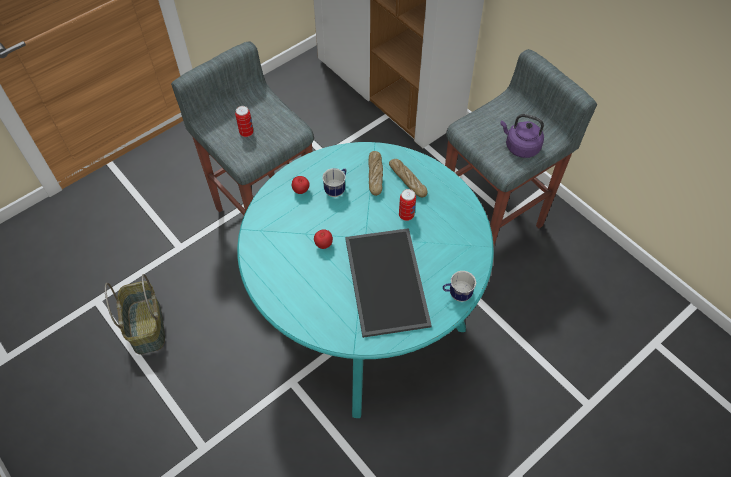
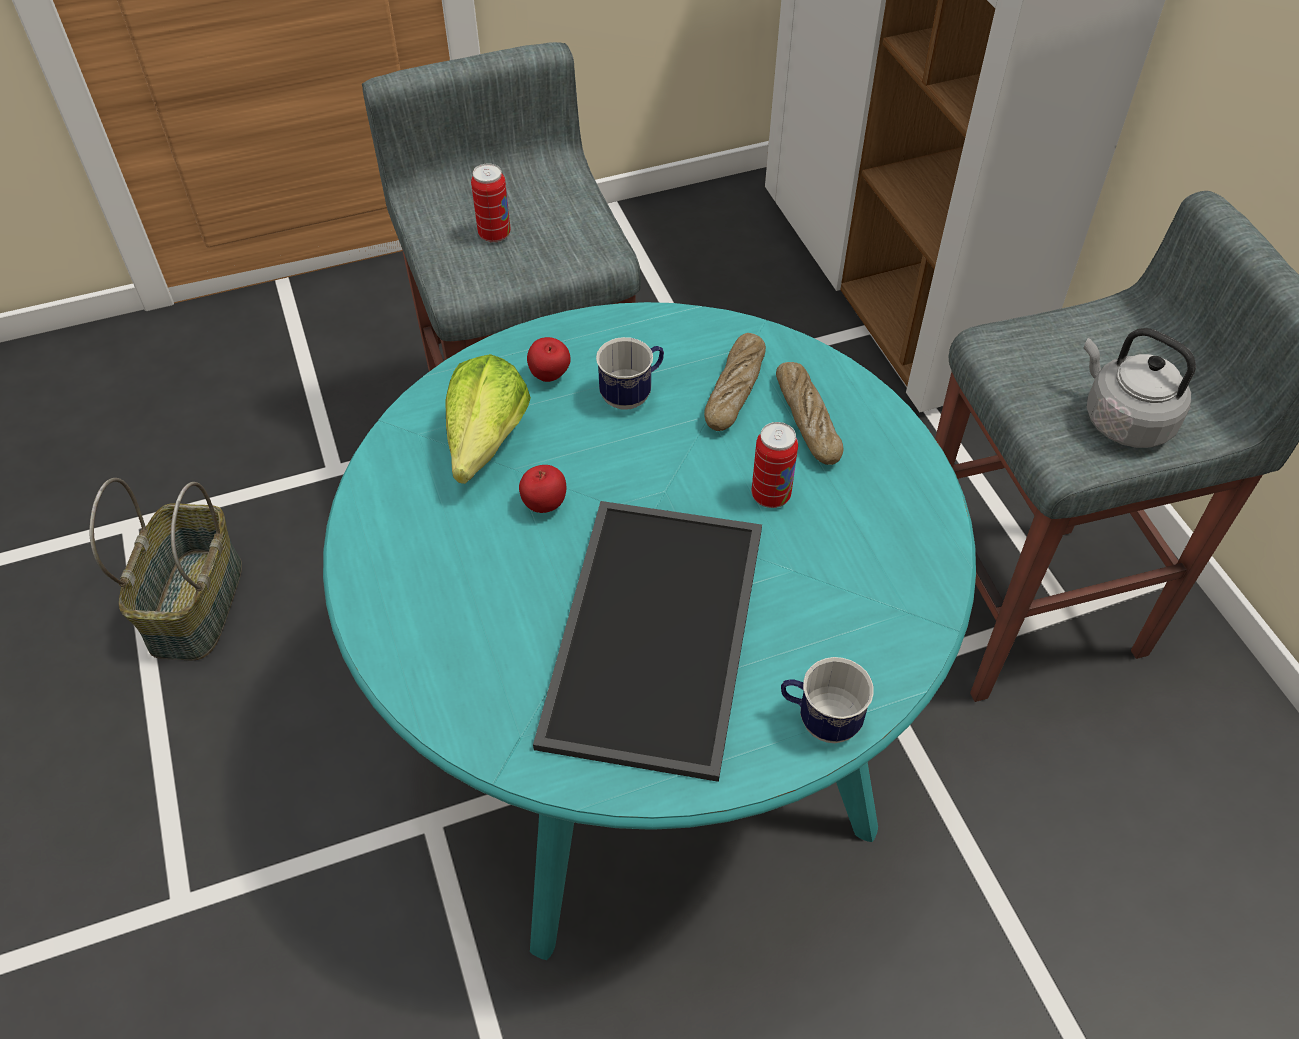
camera: 20 degrees right, 5 degrees down
(288, 231) = (480, 452): none -> lettuce
(520, 147) = (1123, 420): purple kettle -> grey kettle

